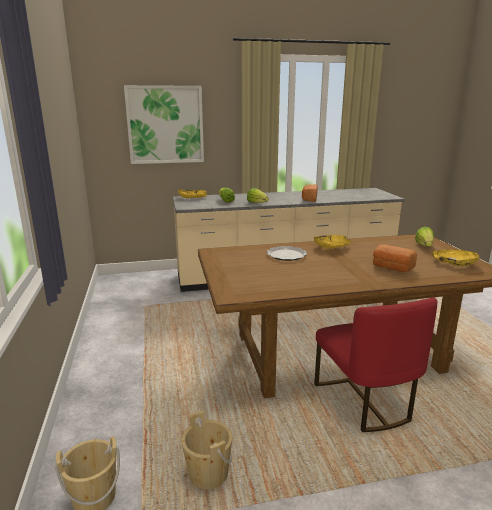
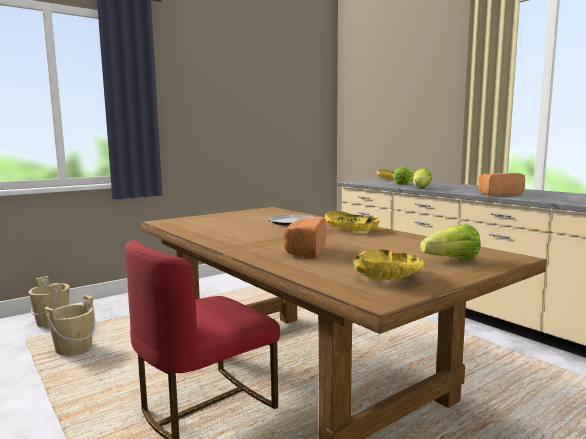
camera: 65 degrees right, 10 degrees down
(165, 125) = (397, 101): picture -> none

